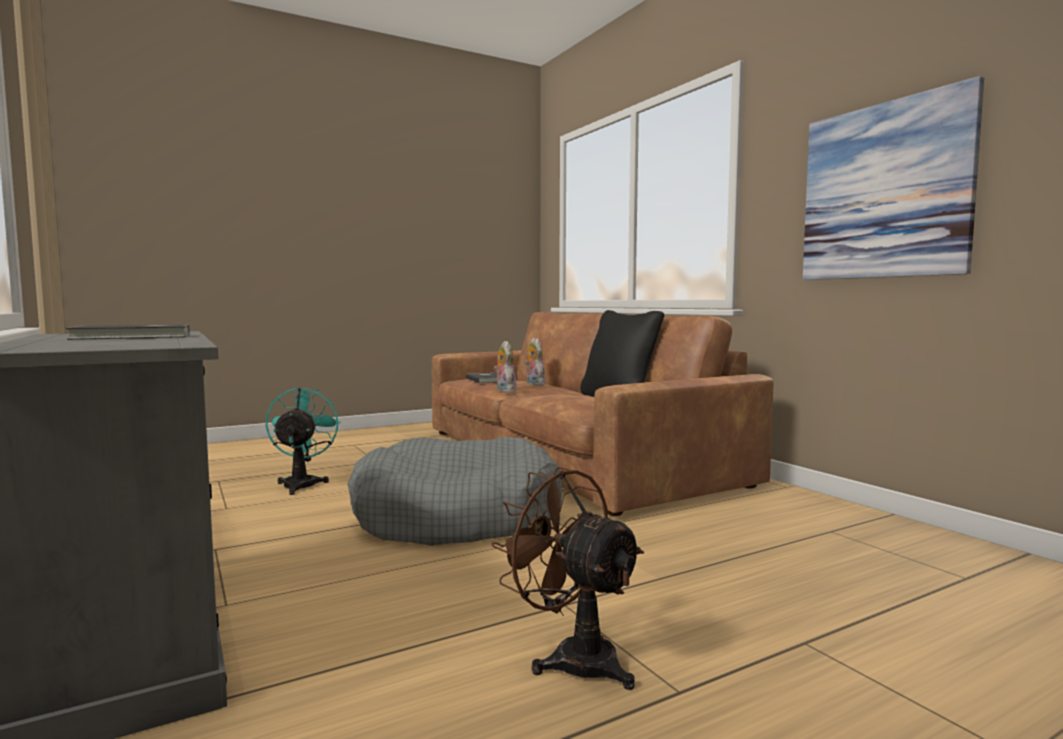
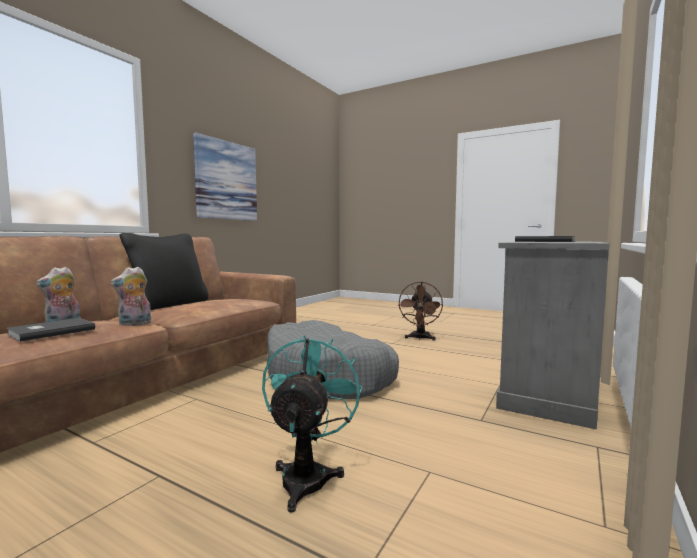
camera: 120 degrees left, 0 degrees up
(302, 483) = (308, 475): turquoise fan -> turquoise fan turned 135 degrees clockwise

